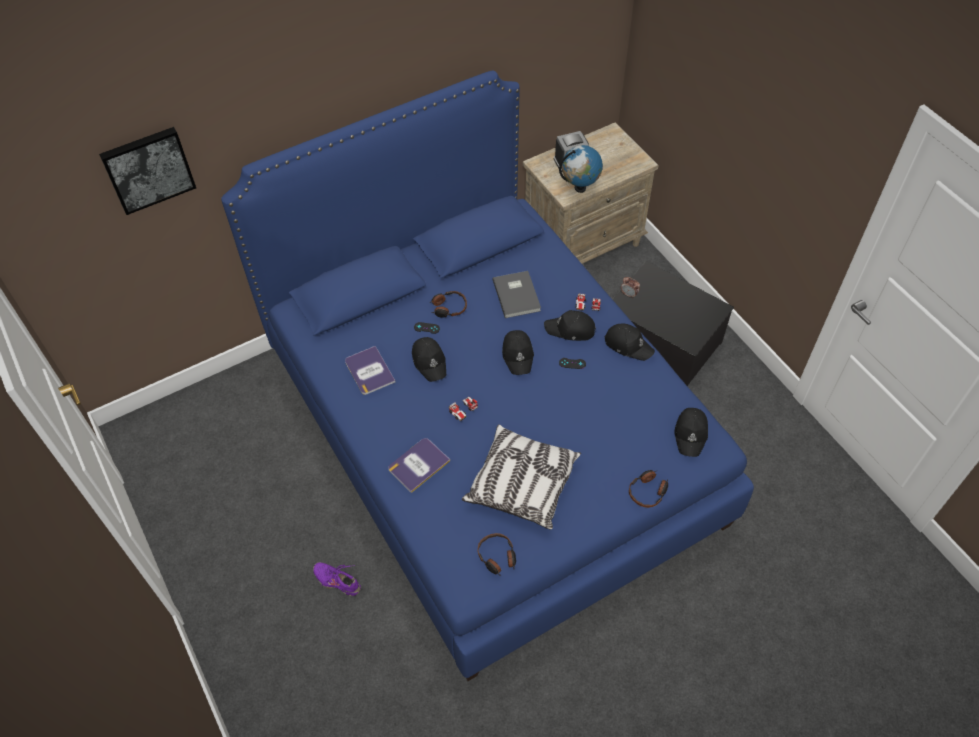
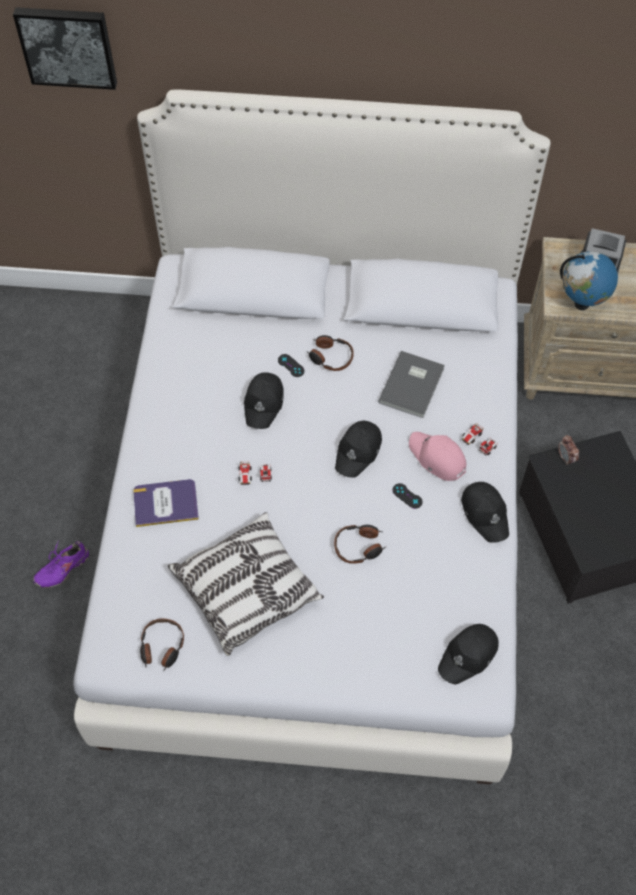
camera: 35 degrees right, 5 degrees up
(337, 580) = (62, 568): purple shoe -> purple shoe turned 105 degrees counterclockwise
(369, 371) = (198, 377): book -> none
(489, 435) = (316, 519): blue bed -> white bed
(570, 330) = (437, 458): black cap -> pink cap
(648, 491) = (368, 685): headphones -> headphones (359, 547)

